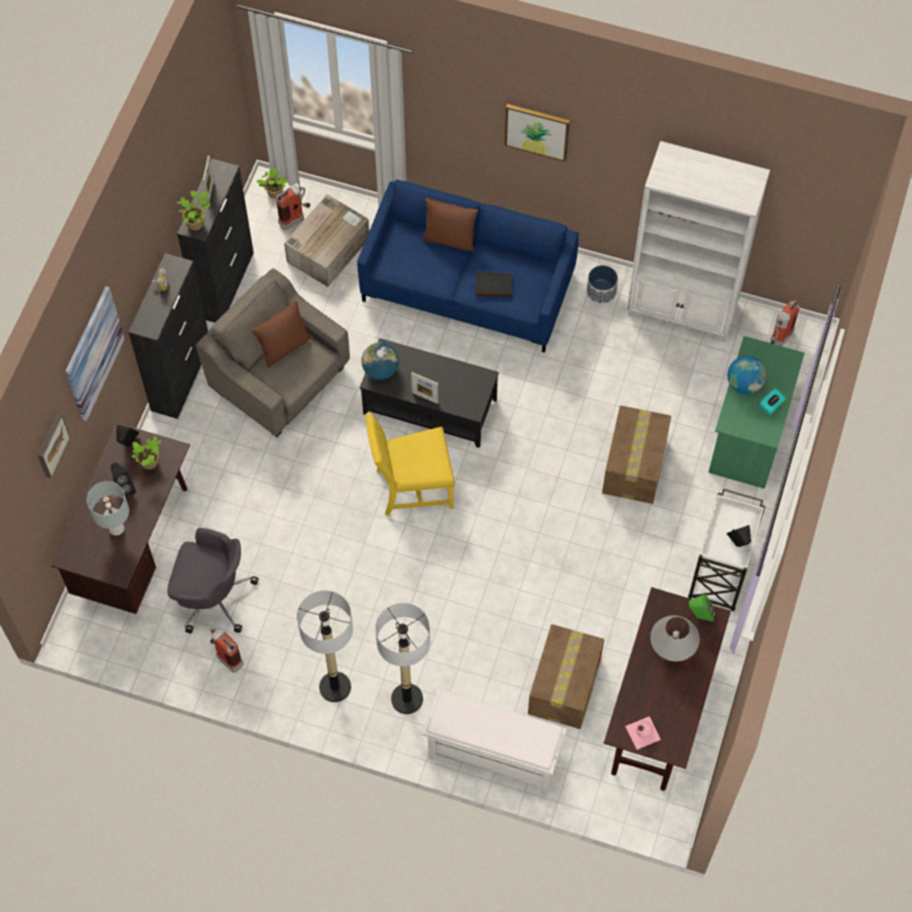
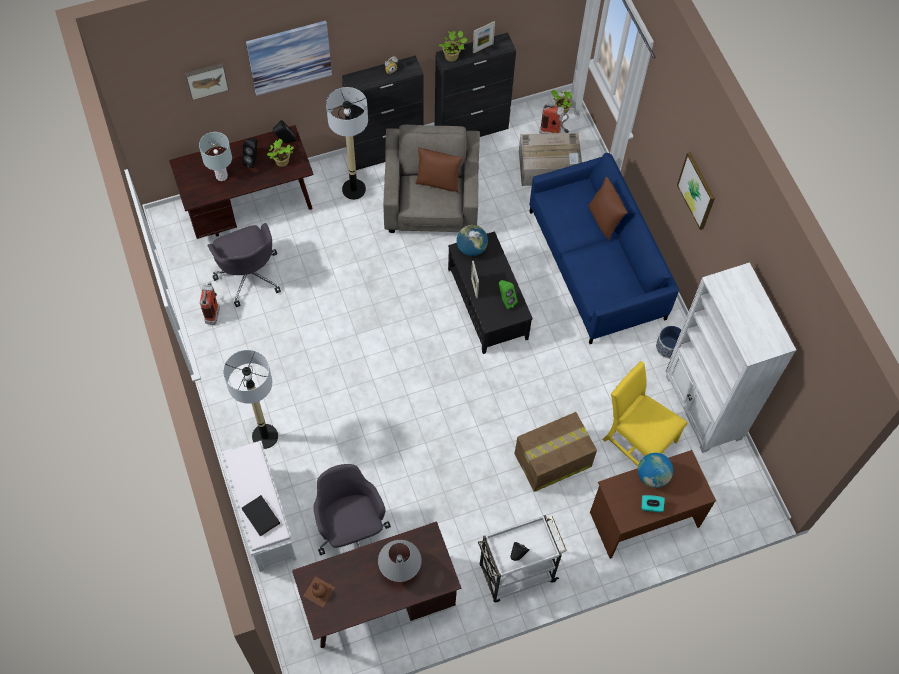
camera: 50 degrees right, 0 degrees up
(334, 687) = (240, 388): floor lamp -> floor lamp (354, 189)
(411, 487) = (419, 334): yellow chair -> yellow chair (636, 440)
(493, 286) = (592, 270): black book -> black book (260, 516)
(564, 685) = (350, 528): cardboard box -> grey office chair
(642, 732) = (319, 591): pink bottle -> brown bottle
(699, 616) = (439, 569): green speaker -> green speaker (505, 301)
(748, 434) = (643, 518): green desk -> brown desk
(778, 340) = (736, 488): fire extinguisher -> none

